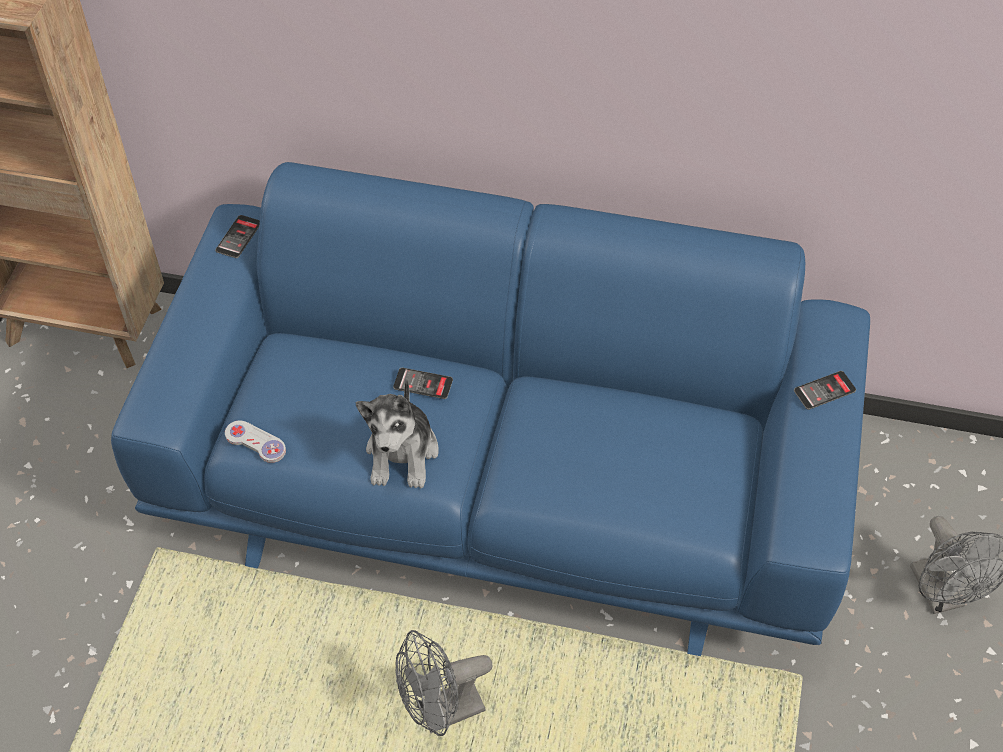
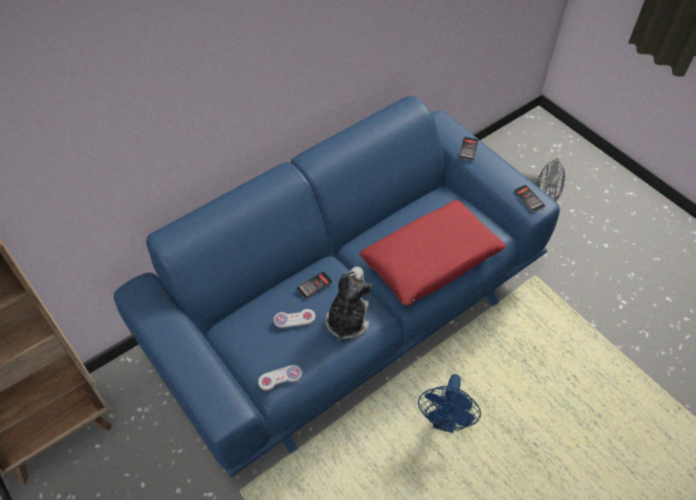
camera: 50 degrees left, 0 degrees up
(238, 237) = (149, 297): phone -> phone (529, 198)
(351, 398) = (294, 319): none -> white game controller
(402, 453) = (347, 319): plush toy -> plush toy turned 120 degrees counterclockwise
(441, 713) = (445, 421): grey fan -> blue fan
(590, 482) = (431, 260): none -> red pillow

